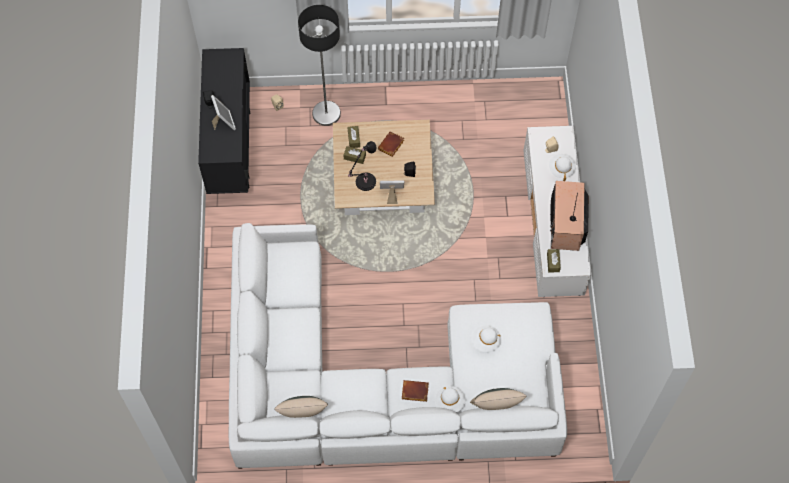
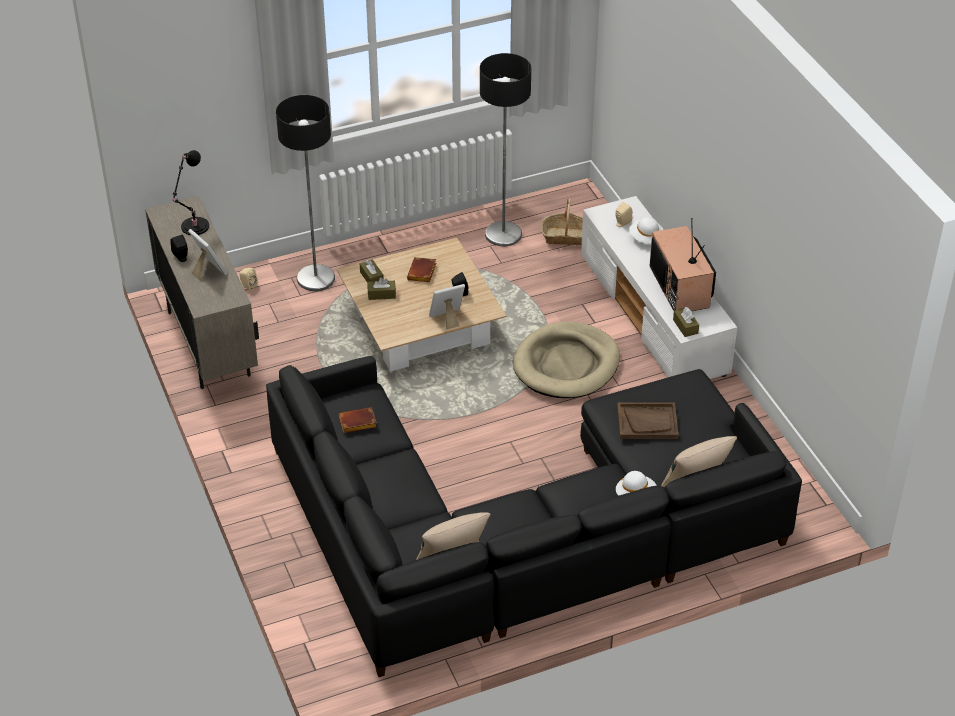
camera: 20 degrees left, 20 degrees down
(231, 150) = (208, 343): black cabinet -> beige cabinet
(364, 183) = (406, 316): black table lamp -> black table lamp (193, 228)
(377, 384) = (520, 532): white sofa -> black sofa
(414, 392) = (584, 498): brown book -> brown book (357, 424)
(470, 248) = (566, 364): none -> beige dog bed
(475, 112) = (503, 234): none -> floor lamp
(486, 341) = (647, 422): white hat -> brown tray
(520, 128) = (565, 236): none -> basket

